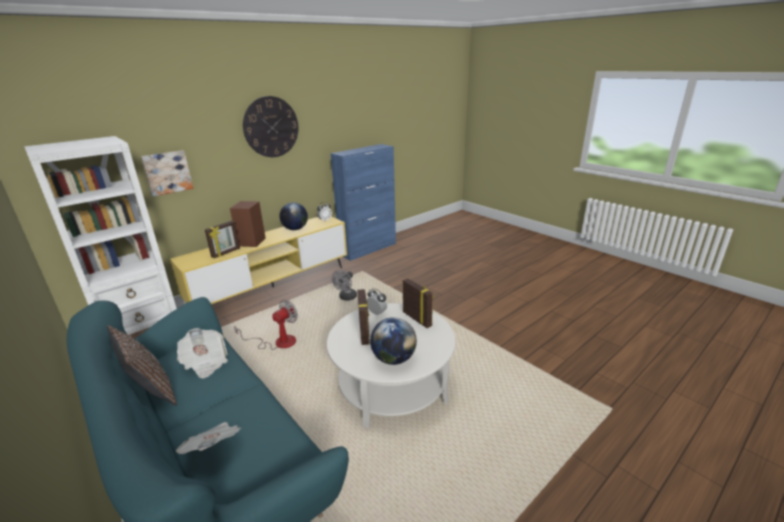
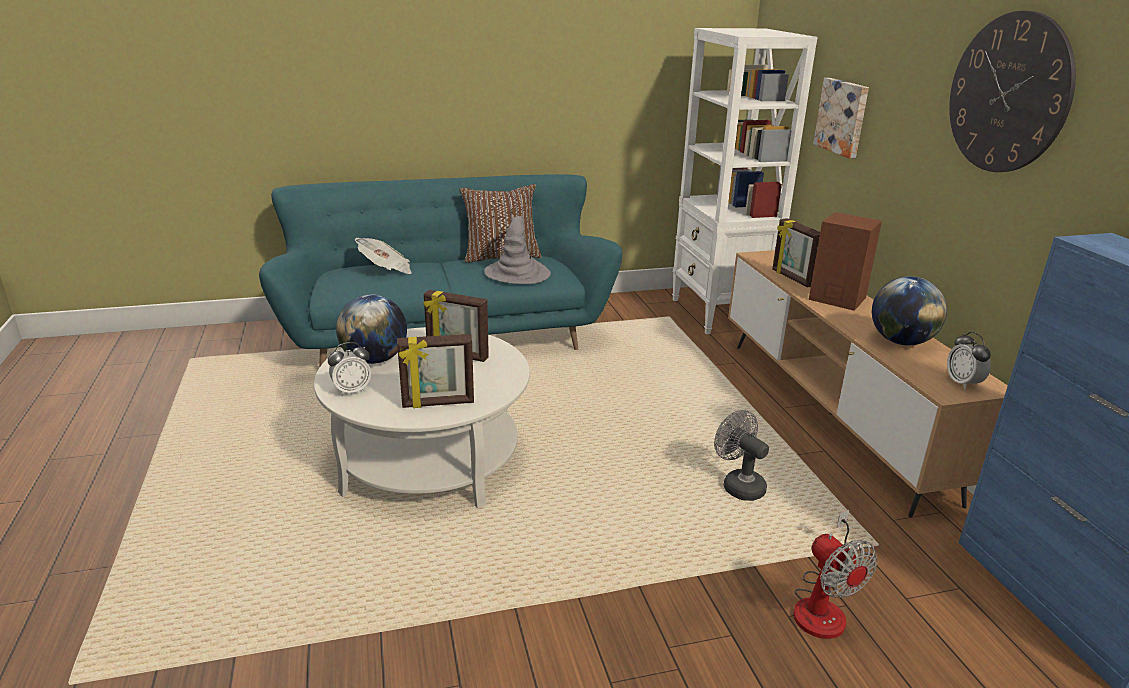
camera: 115 degrees right, 0 degrees up
(205, 362) = (517, 273): newspaper -> grey hat
(273, 287) = (830, 413): yellow tv stand -> brown tv stand
(278, 342) = (629, 392): fan -> fan (823, 606)
(377, 313) = (497, 376): alarm clock -> alarm clock (352, 391)

